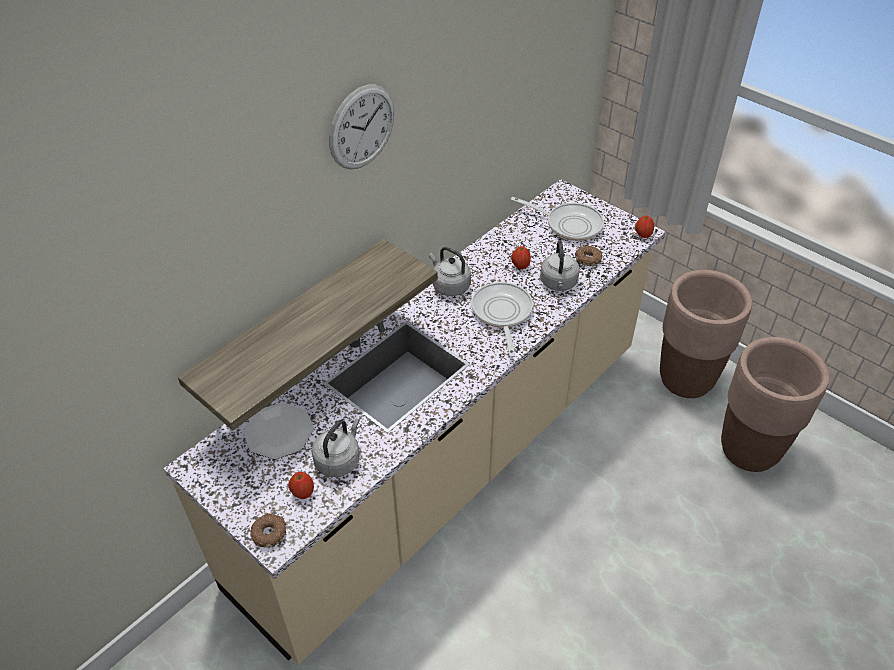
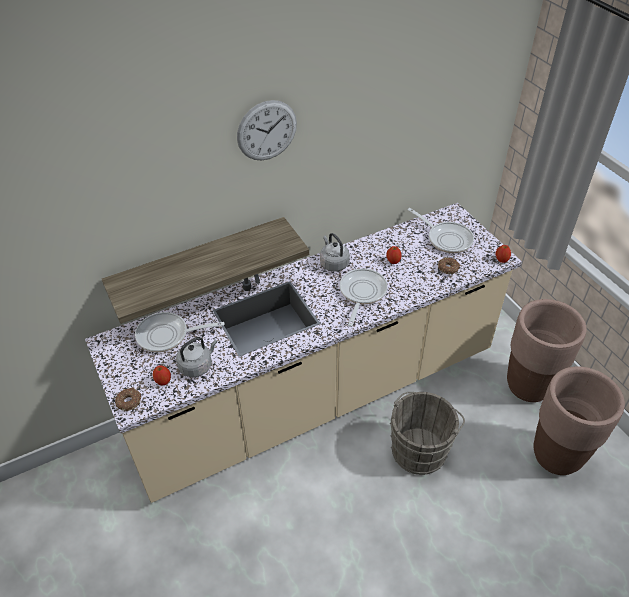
camera: 20 degrees right, 0 degrees up
(279, 432) = (167, 335): plate -> frying pan
(558, 283) = (415, 281): grey kettle -> none
(598, 488) = (420, 448): none -> grey bucket

